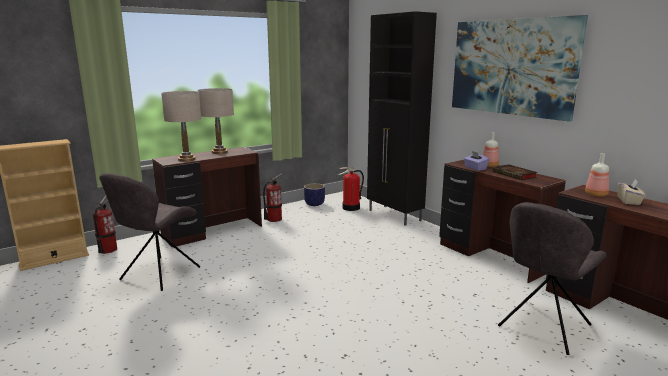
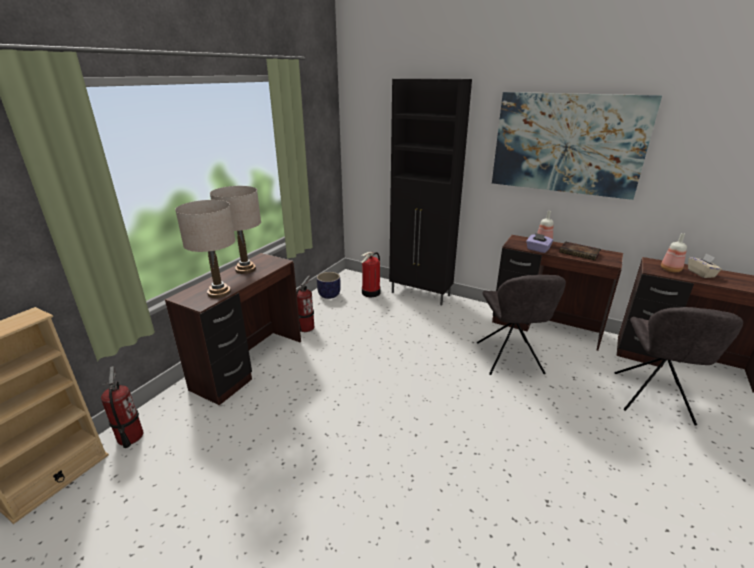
camera: 25 degrees left, 10 degrees up
(158, 274) = (242, 457): grey chair -> grey chair (509, 359)

